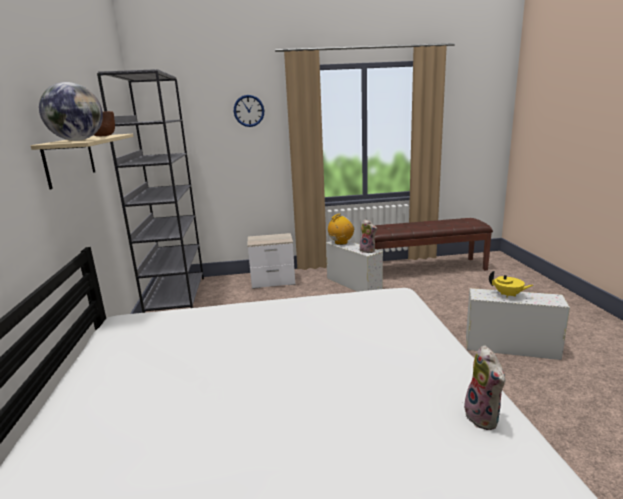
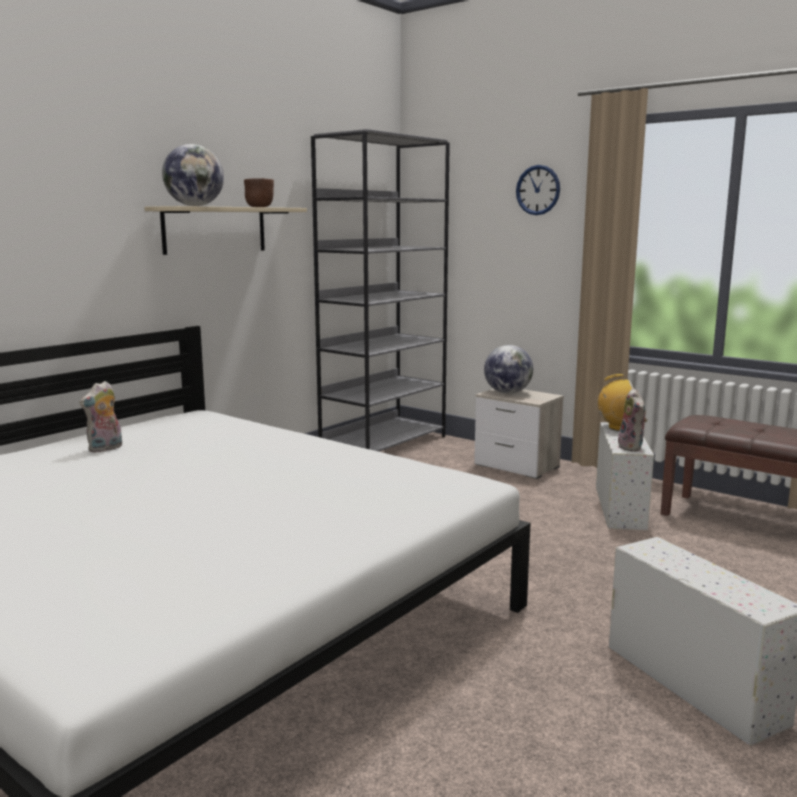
camera: 45 degrees right, 5 degrees down
(261, 239) = (507, 393): none -> globe
(484, 417) = (224, 596): plush toy -> plush toy (105, 449)
(508, 295) = (694, 567): yellow teapot -> none

